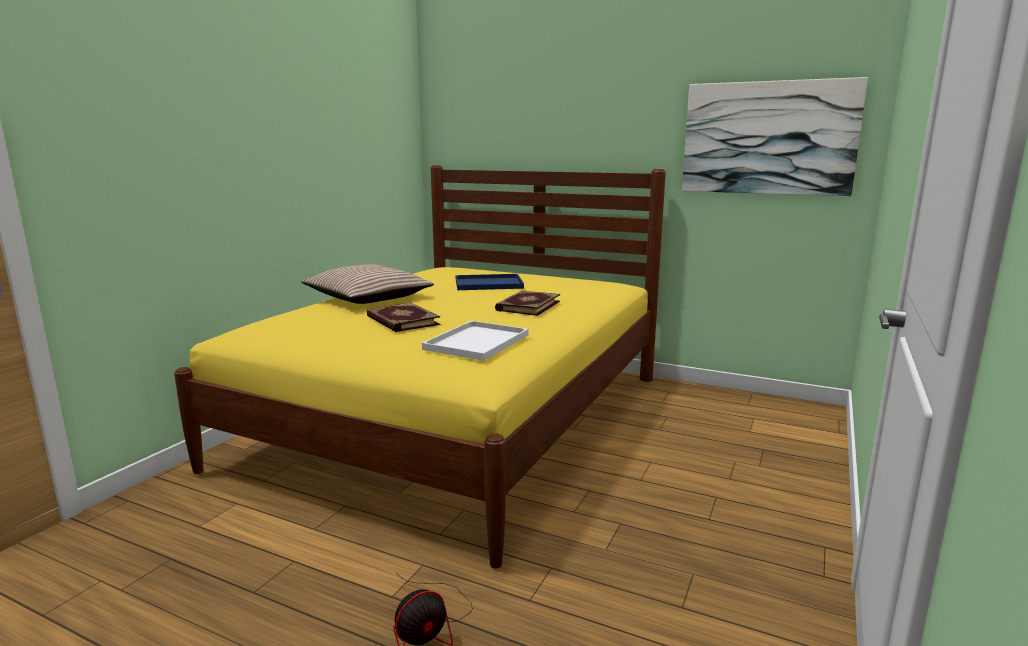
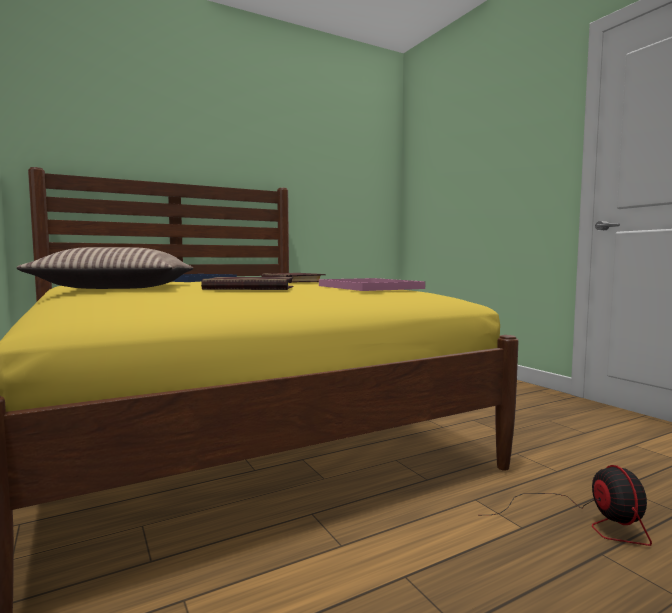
camera: 55 degrees left, 10 degrees down
(477, 341) = (367, 287): white tray -> pink tray
(768, 138) = (345, 173): picture -> none

